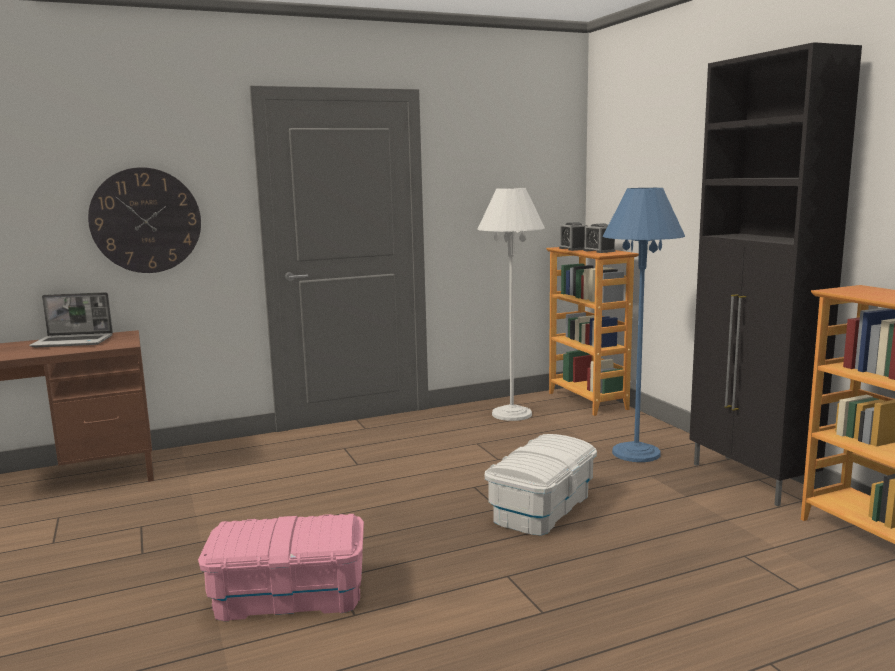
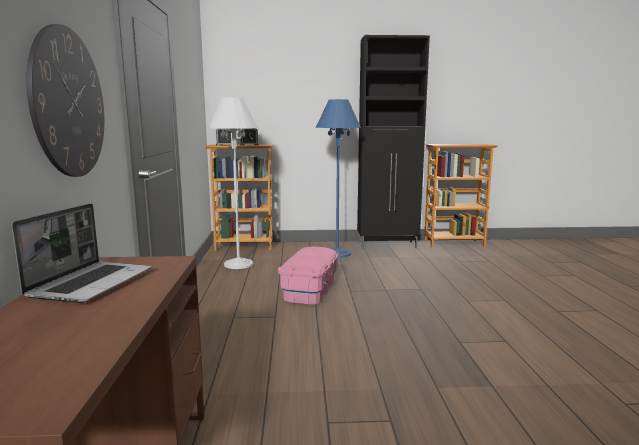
camera: 70 degrees left, 0 degrees up
(288, 597) = (482, 358): pink storage box -> pink storage box (310, 290)
(541, 507) = (391, 281): white storage box -> none

